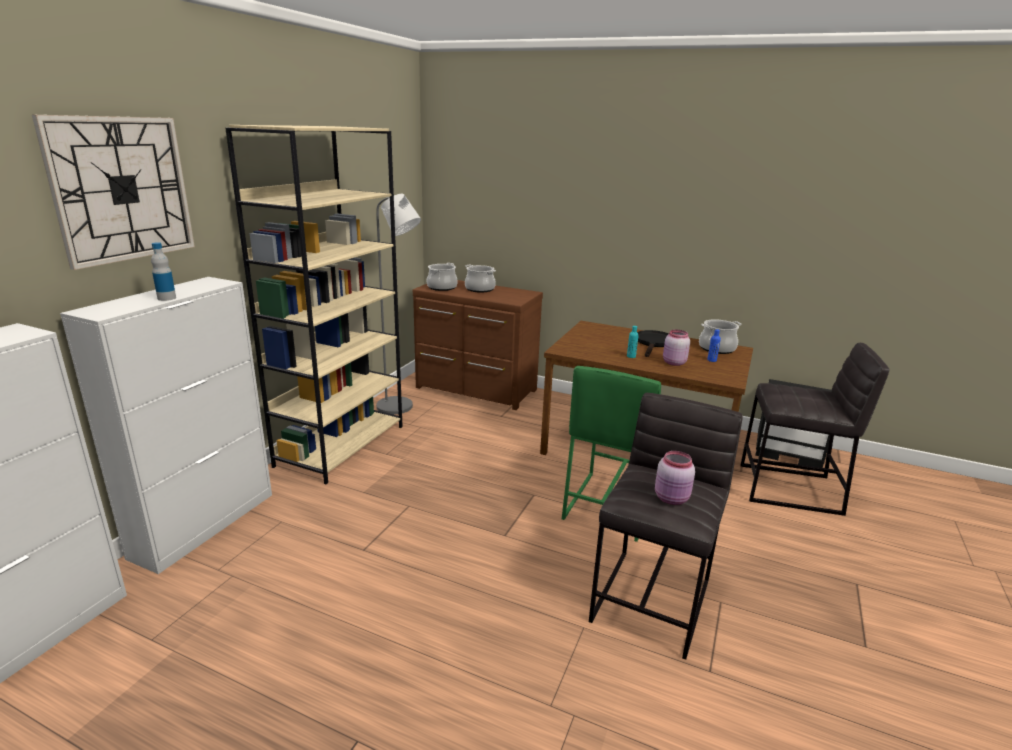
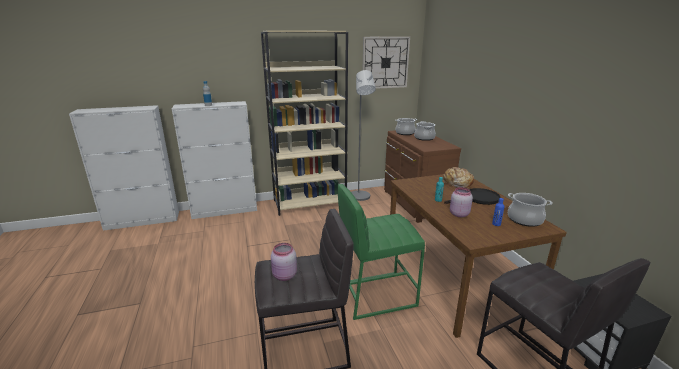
camera: 50 degrees right, 0 degrees up
(122, 189) = (207, 58): wall clock -> wall clock (385, 62)
(604, 333) = (457, 183): none -> bread

